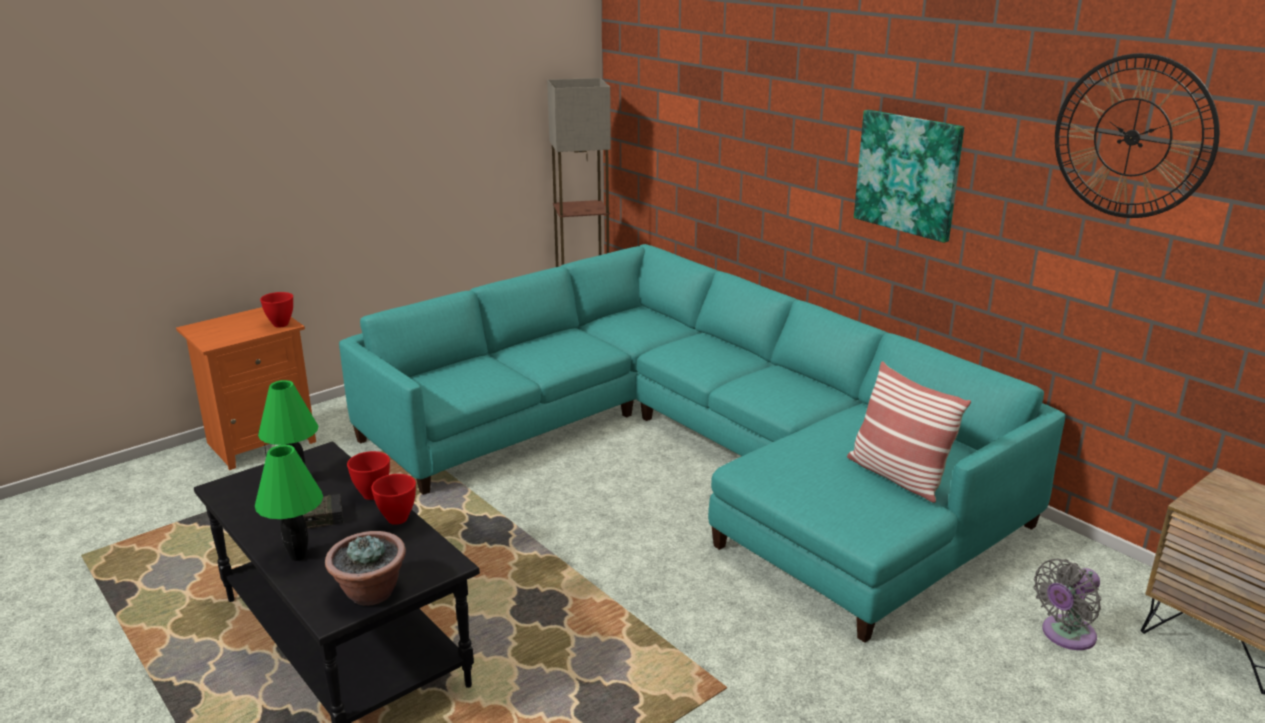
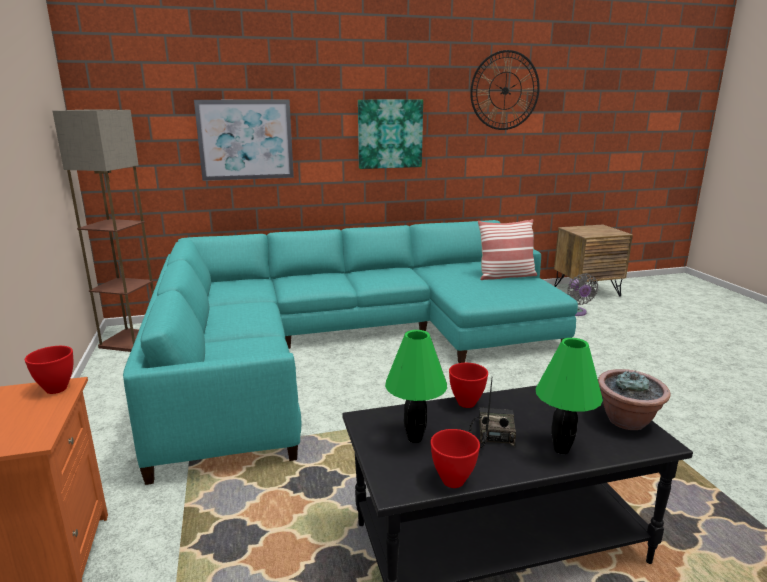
camera: 65 degrees left, 5 degrees down
(398, 518) = (514, 397): red bowl -> red bowl (452, 480)
(735, 140) = (245, 140): none -> picture

